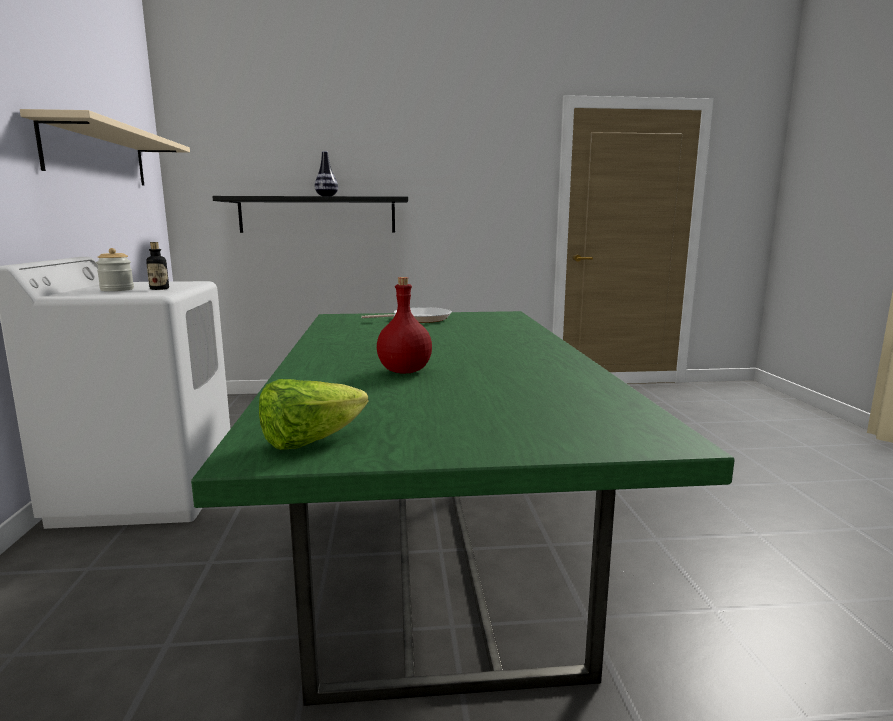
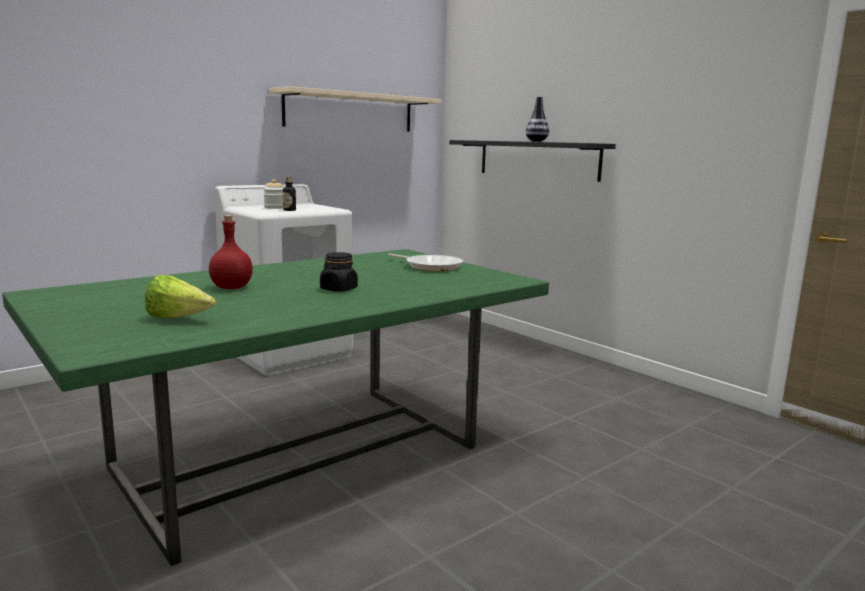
camera: 55 degrees right, 0 degrees up
(310, 441) = (60, 296): lettuce -> lettuce (178, 319)
(472, 346) = (338, 289): none -> black jar

